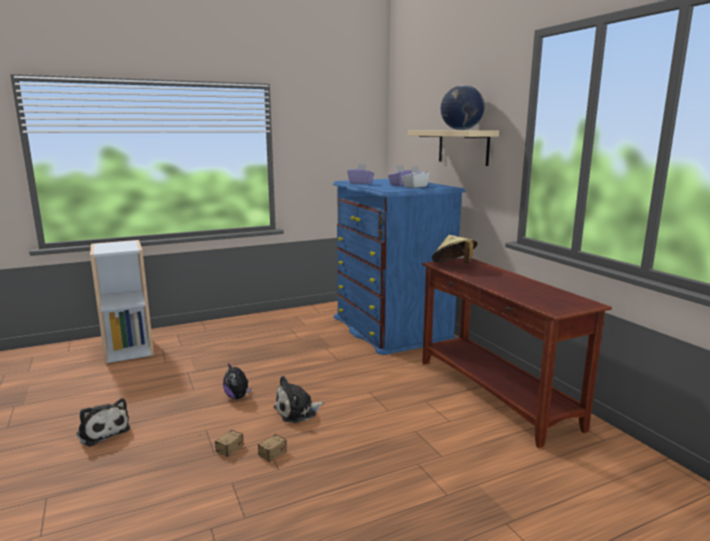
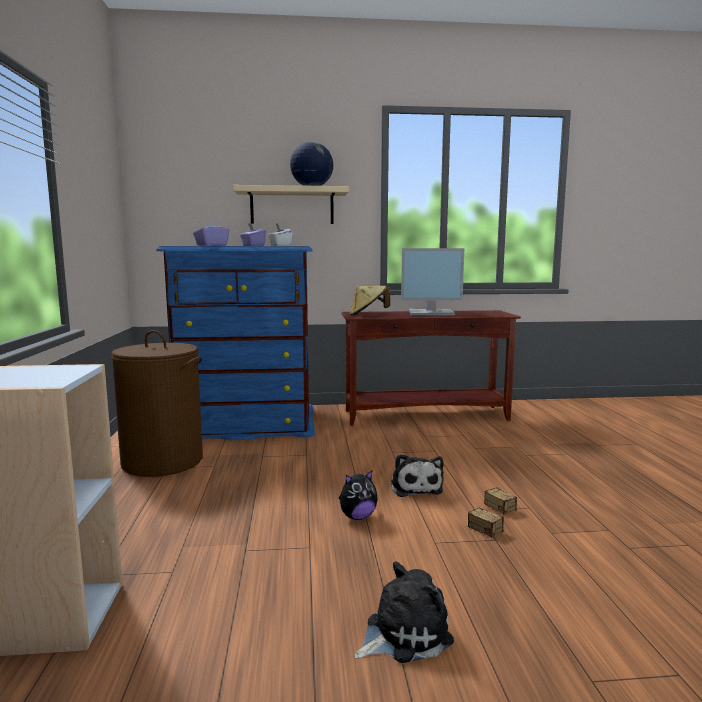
camera: 70 degrees left, 5 degrees down
(298, 324) = (163, 461): none -> brown laundry basket
(512, 282) = (432, 313): none -> monitor

